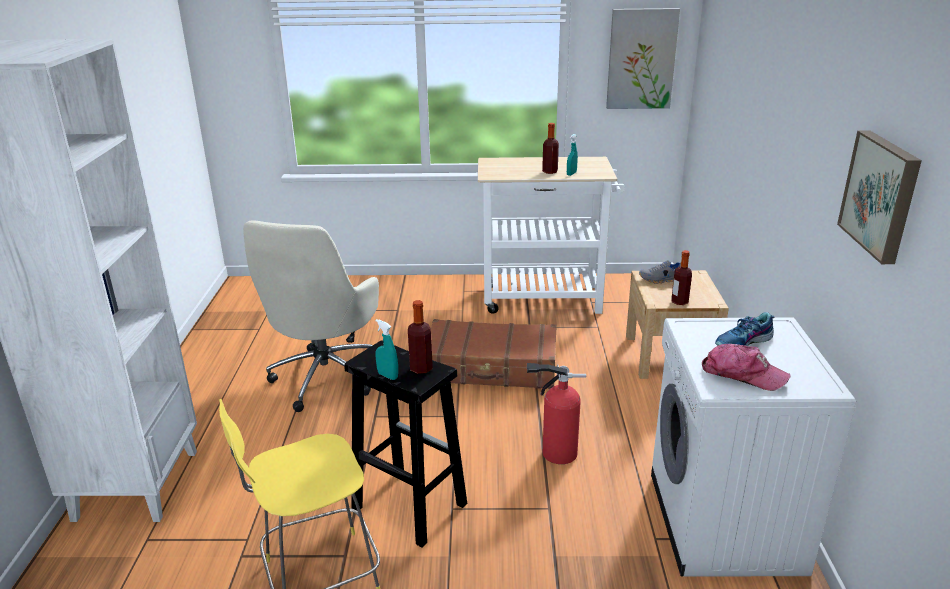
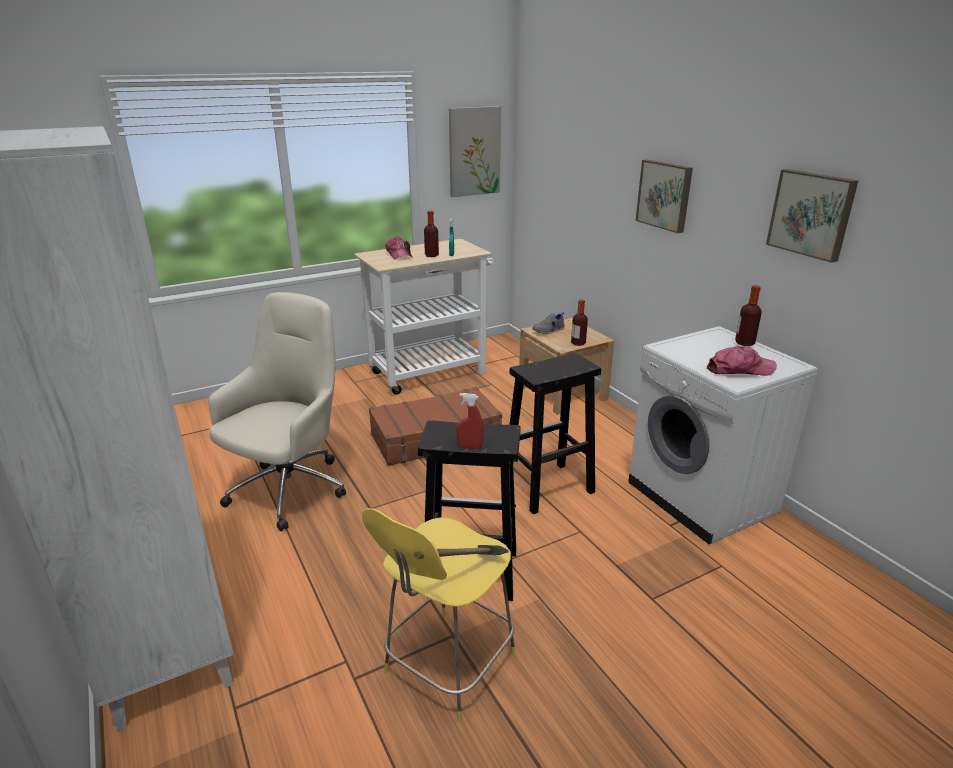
camera: 30 degrees left, 0 degrees up
(299, 493) = (464, 578): none -> hammer
(325, 378) = (290, 490): beige office chair -> beige office chair turned 135 degrees counterclockwise
(387, 376) = (470, 447): turquoise spray bottle -> red spray bottle
(421, 368) = (491, 433): bottle -> bottle (744, 343)
(519, 165) = (399, 254): none -> cap
(555, 453) = (547, 488): fire extinguisher -> black stool
(743, 343) = (712, 349): shoe -> none
(782, 140) = (665, 195): none -> picture

